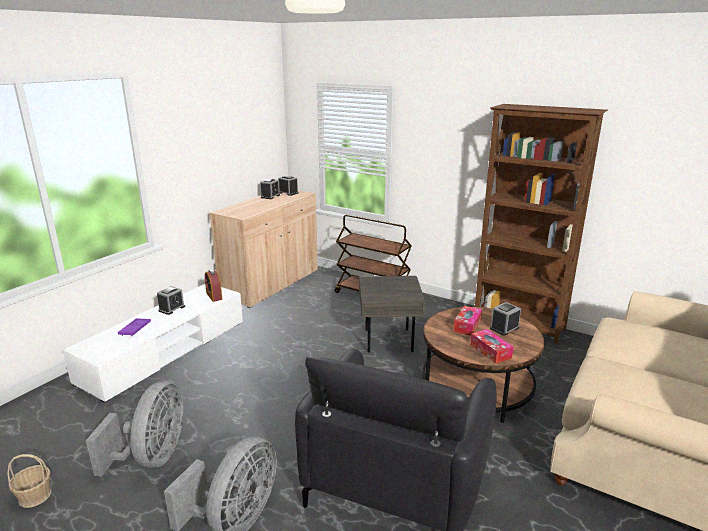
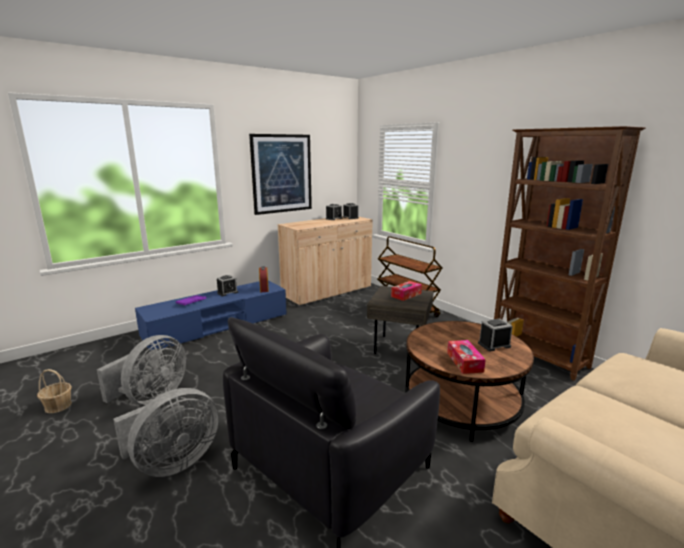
camera: 20 degrees right, 5 degrees down
(165, 351) = (217, 326): white tv stand -> blue tv stand
(209, 149) = (282, 173): none -> picture
(467, 325) = (456, 337): tissue box -> tissue box (406, 295)

